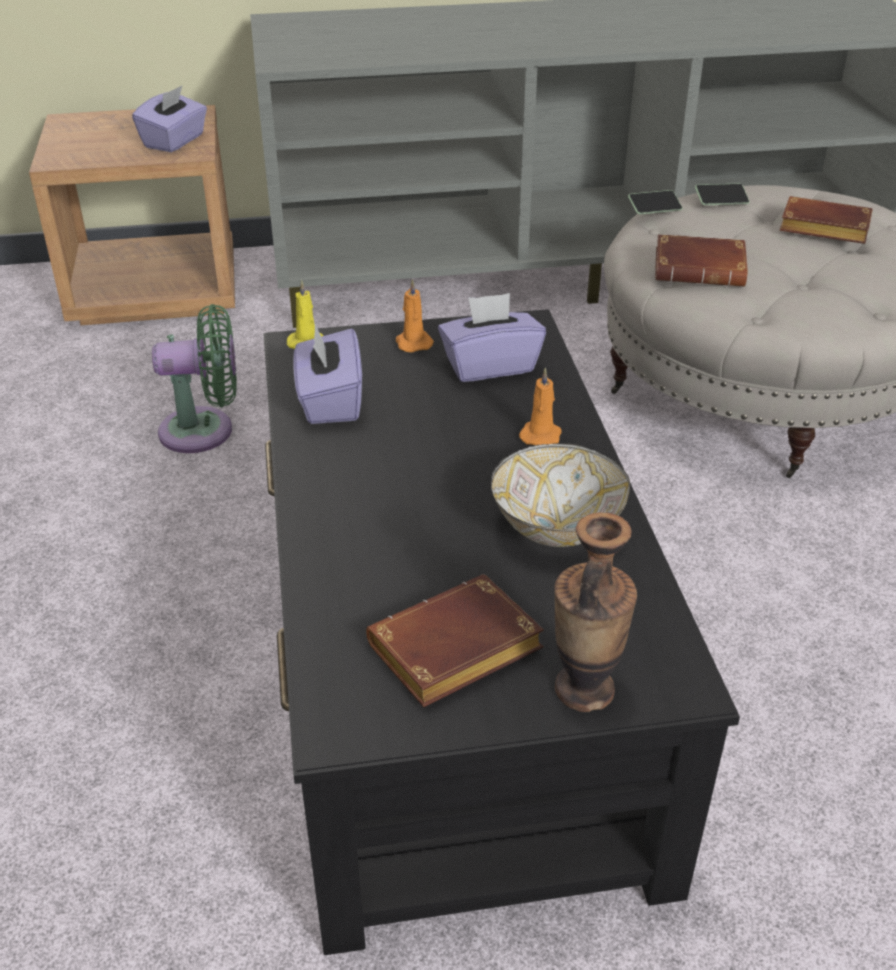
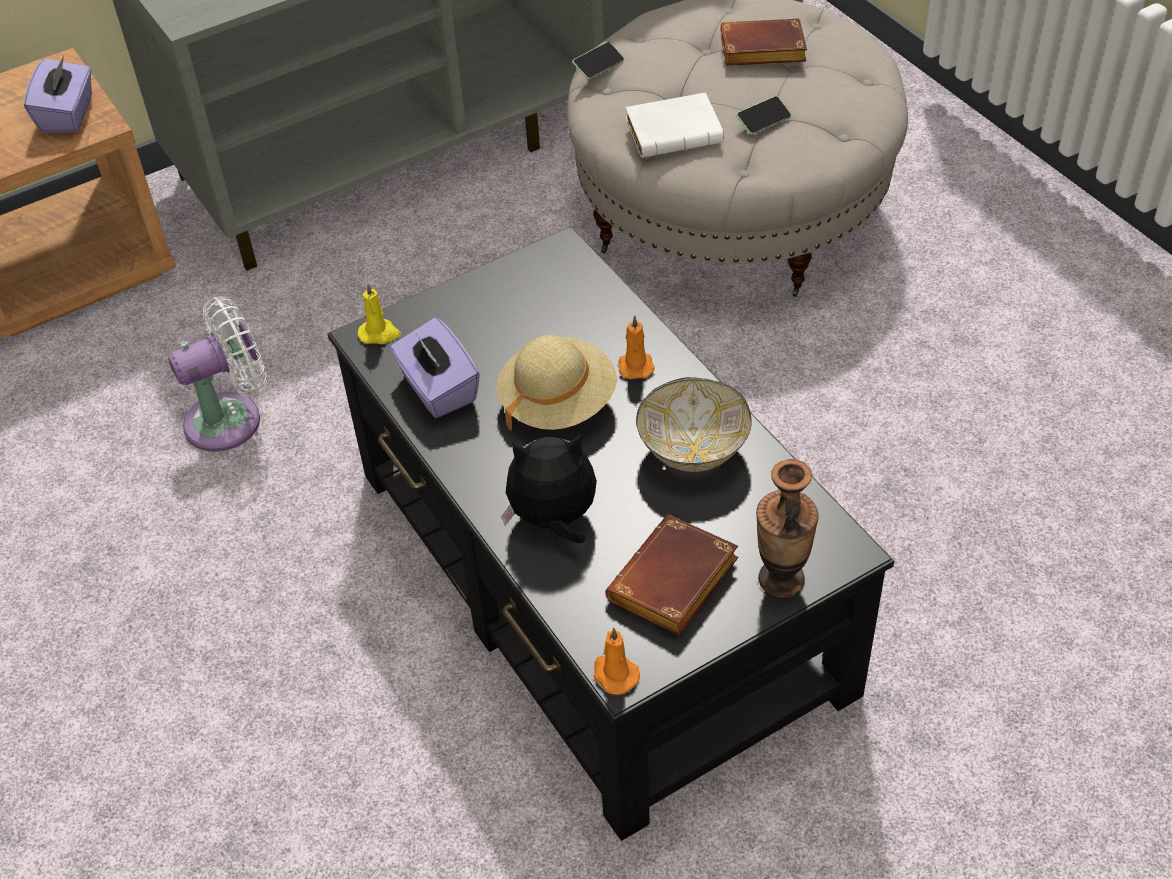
camera: 20 degrees left, 10 degrees up
(204, 431) = (231, 419): green fan -> white fan
(364, 547) = (554, 520): none -> plush toy
(413, 342) = (472, 302): orange candle -> orange candle (614, 674)
(439, 444) = (557, 402): none -> beige hat
(489, 365) = (554, 306): purple tissue box -> none
(701, 269) = (675, 131): brown book -> white book
(721, 202) = (656, 40): phone -> phone (763, 122)

